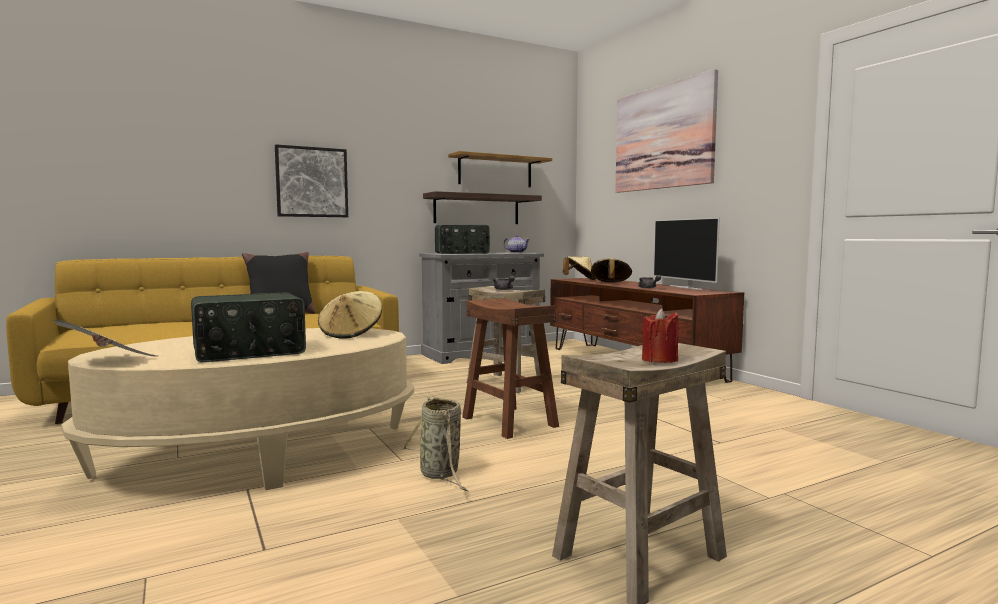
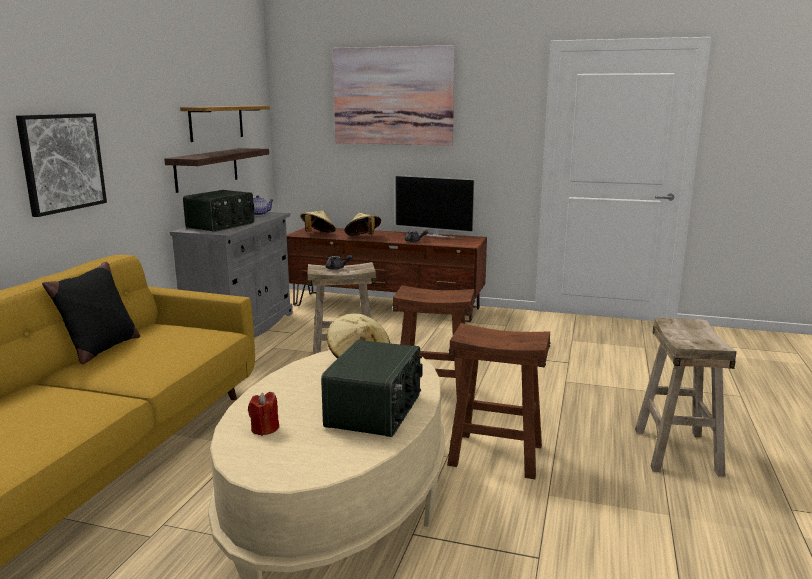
camera: 45 degrees left, 10 degrees up
(108, 362) = (315, 473): newspaper -> none
(440, 474) = (496, 454): basket -> brown stool
(659, 360) = (705, 336): red candle -> red candle (264, 429)

